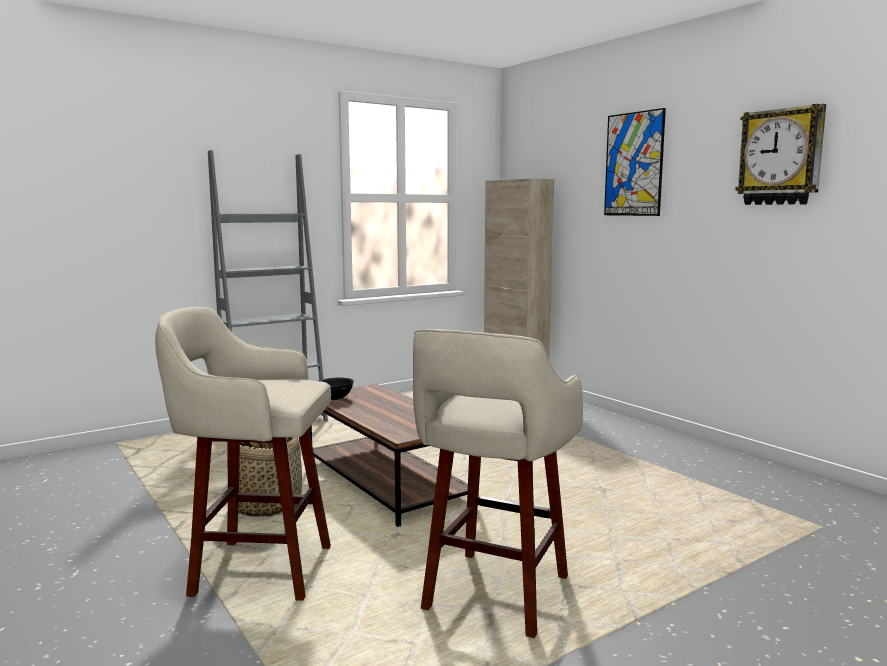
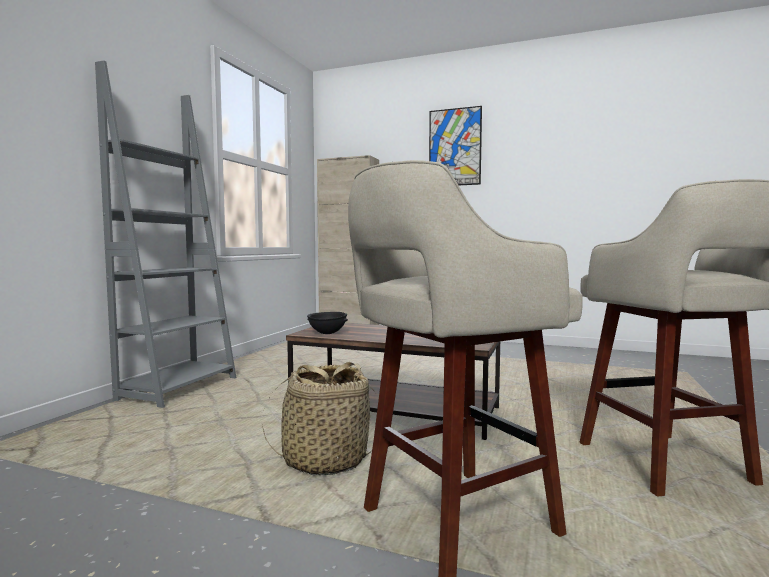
camera: 35 degrees left, 5 degrees down
(781, 157) = (578, 140): wall clock -> none

